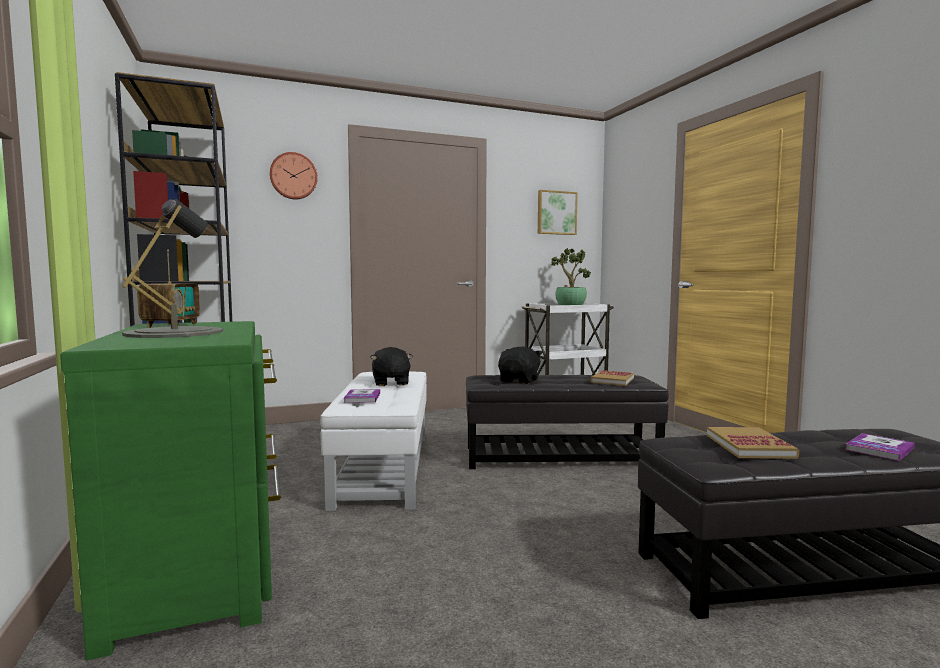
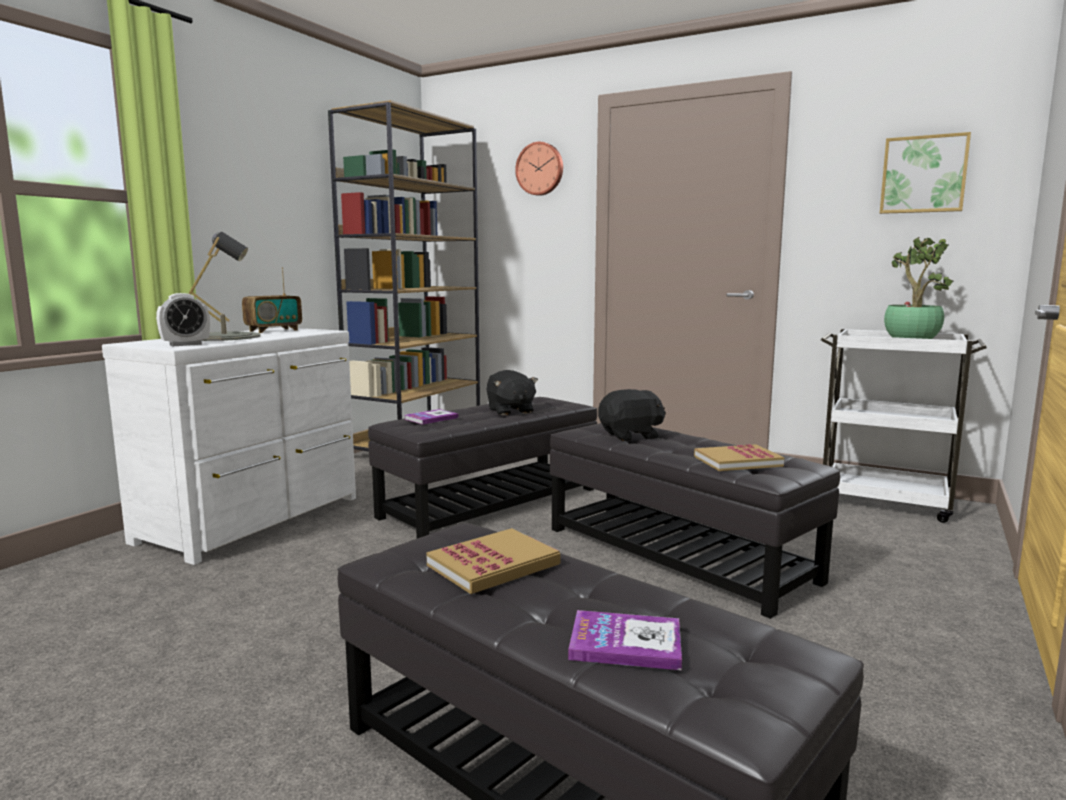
camera: 50 degrees right, 5 degrees up
(204, 560) = (256, 519): green dresser -> white dresser
(208, 340) = (185, 344): none -> alarm clock
(383, 468) = (490, 502): white ottoman -> black ottoman
(390, 383) = (510, 411): black plush toy -> black plush toy turned 60 degrees counterclockwise

